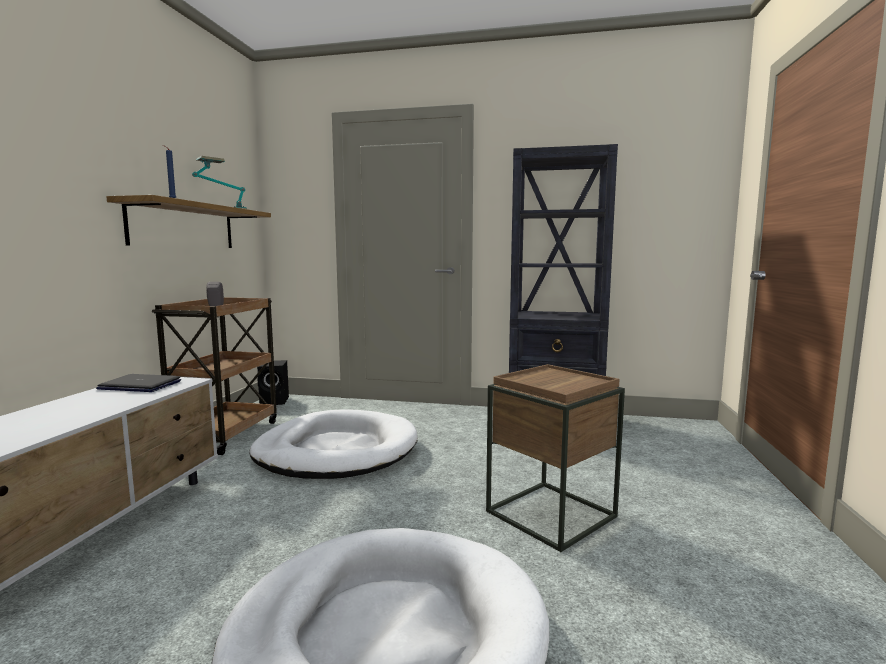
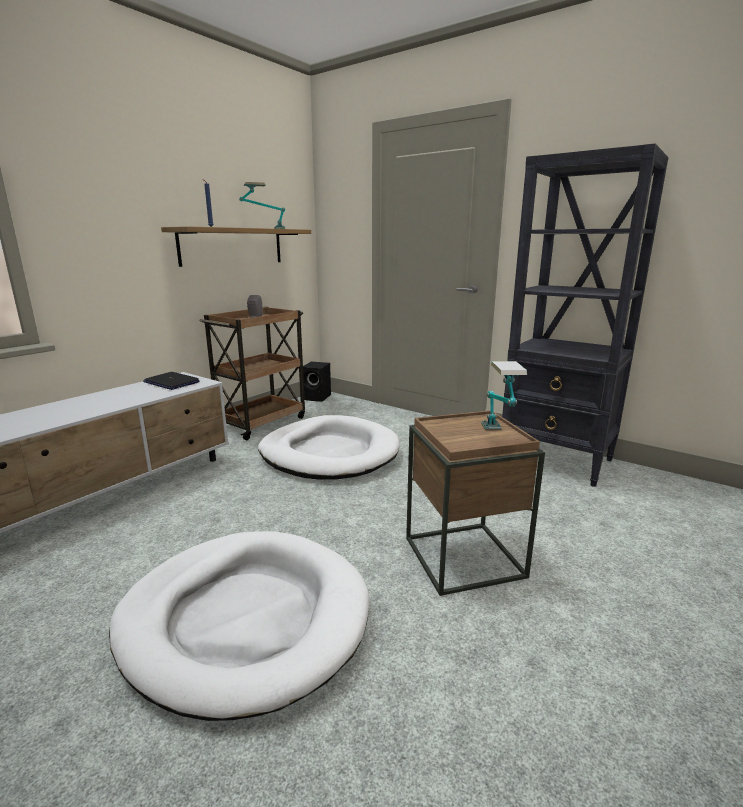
camera: 25 degrees right, 10 degrees up
(582, 381) = (498, 437): none -> table lamp

